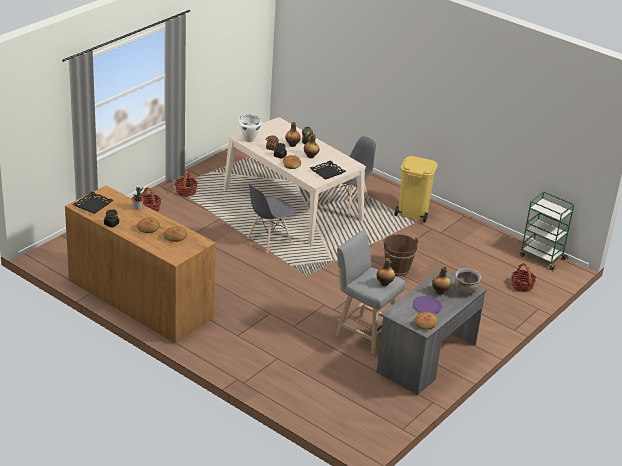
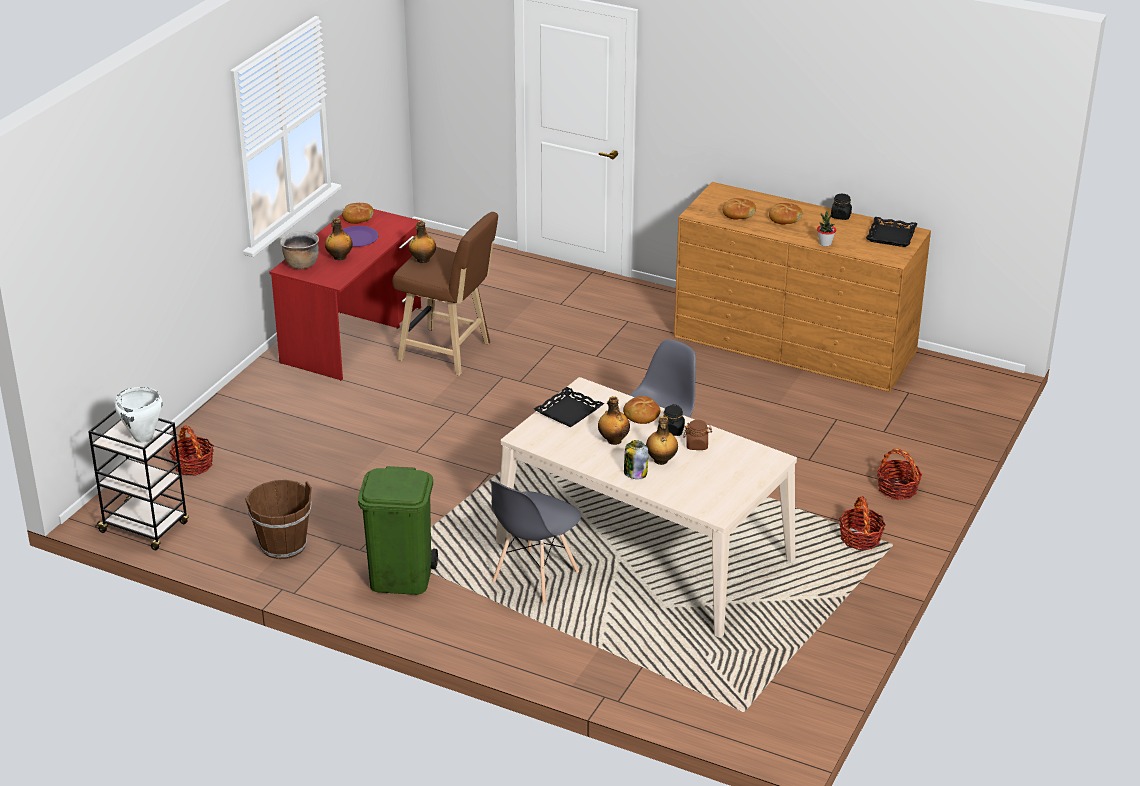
camera: 170 degrees right, 0 degrees up
(249, 140) = (750, 456): white cooking pot -> white cooking pot (143, 438)
(364, 332) = (449, 353): grey stool -> brown stool
(397, 269) = (414, 457): brown bucket -> brown bucket (283, 545)
(412, 213) = (402, 578): yellow trash can -> green trash can
(426, 358) = (352, 335): grey desk -> red desk
(541, 257) = (145, 528): green cart -> black cart

